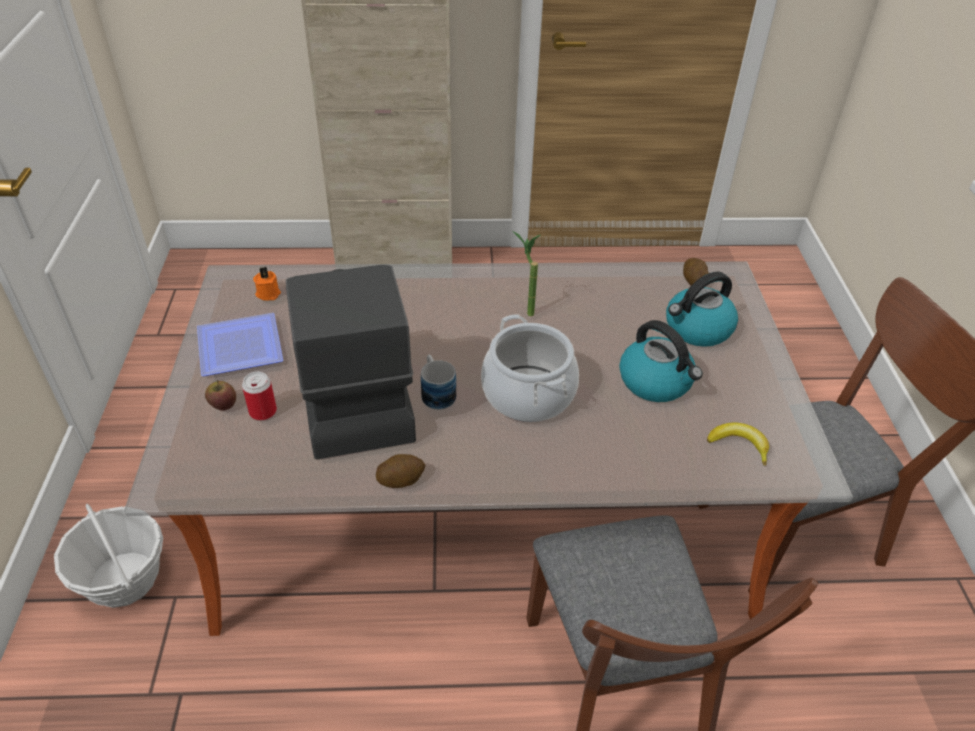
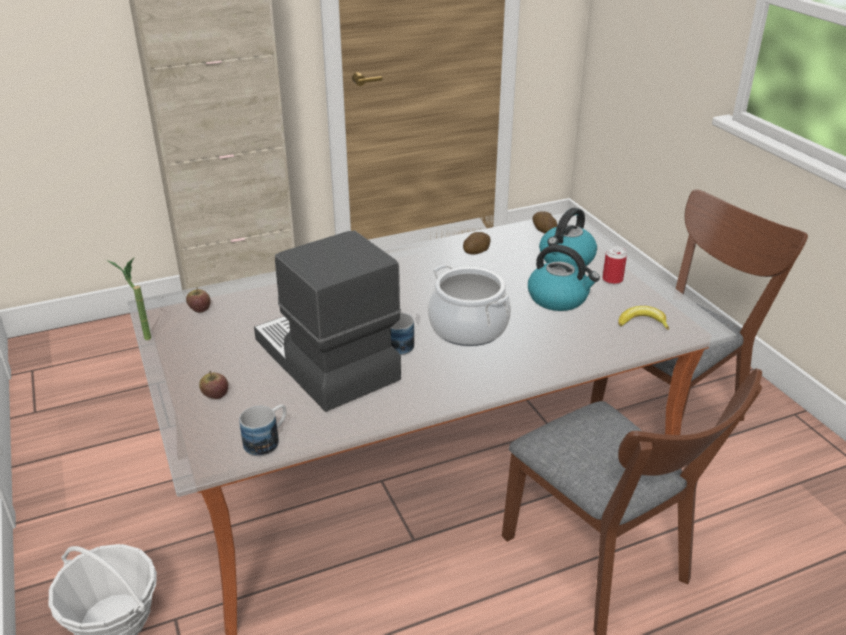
camera: 20 degrees left, 10 degrees down
(240, 477) = (267, 440): none -> mug
(242, 345) = (203, 350): plate -> none
(263, 411) = (255, 391): can -> can (612, 279)
(268, 293) = (199, 309): orange candle -> apple
(401, 479) = (406, 407): potato -> potato (476, 251)
(524, 311) = (428, 276): potted plant -> potted plant (141, 337)

